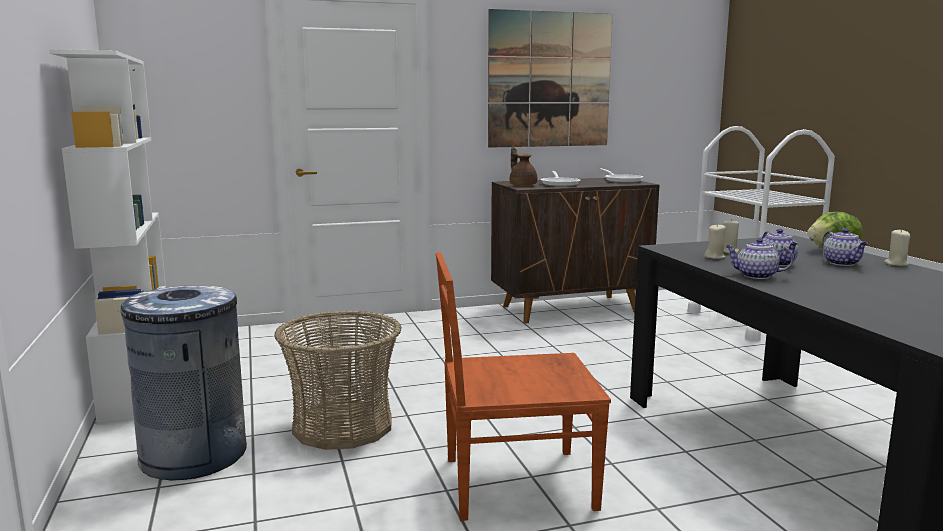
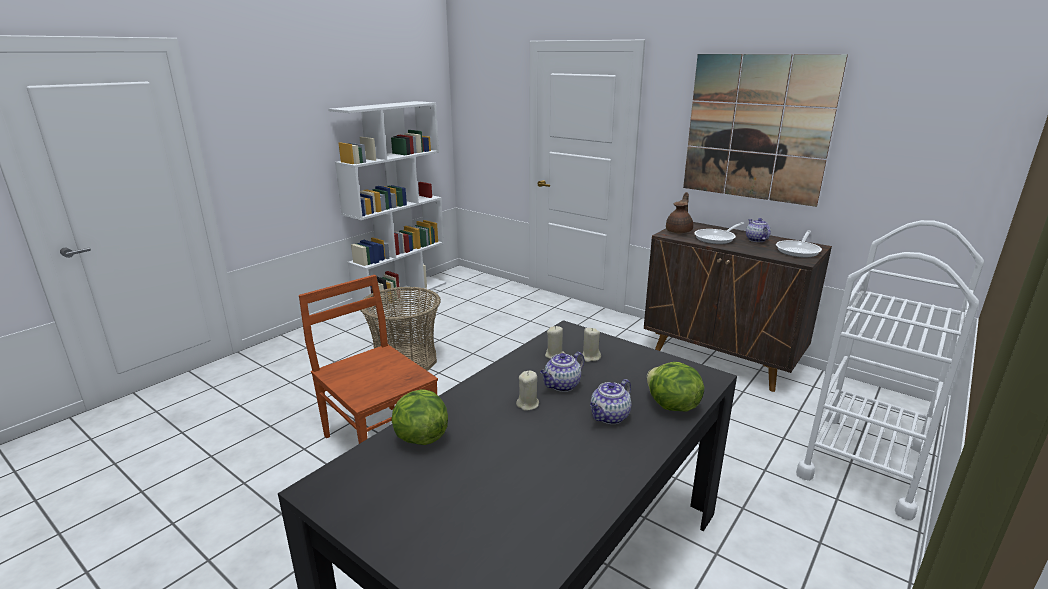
camera: 55 degrees right, 10 degrees up
(194, 455) = (341, 340): grey trash can -> none
(755, 276) = (496, 383): teapot -> teapot (756, 240)
(851, 306) = (420, 437): none -> lettuce
(896, 264) = (650, 448): beige candle -> beige candle (528, 404)

